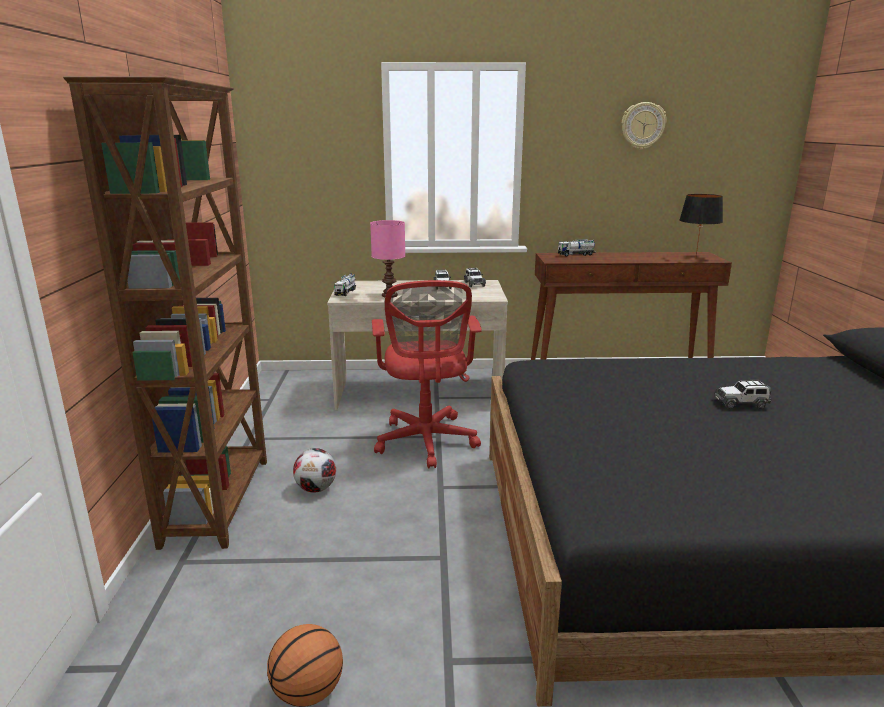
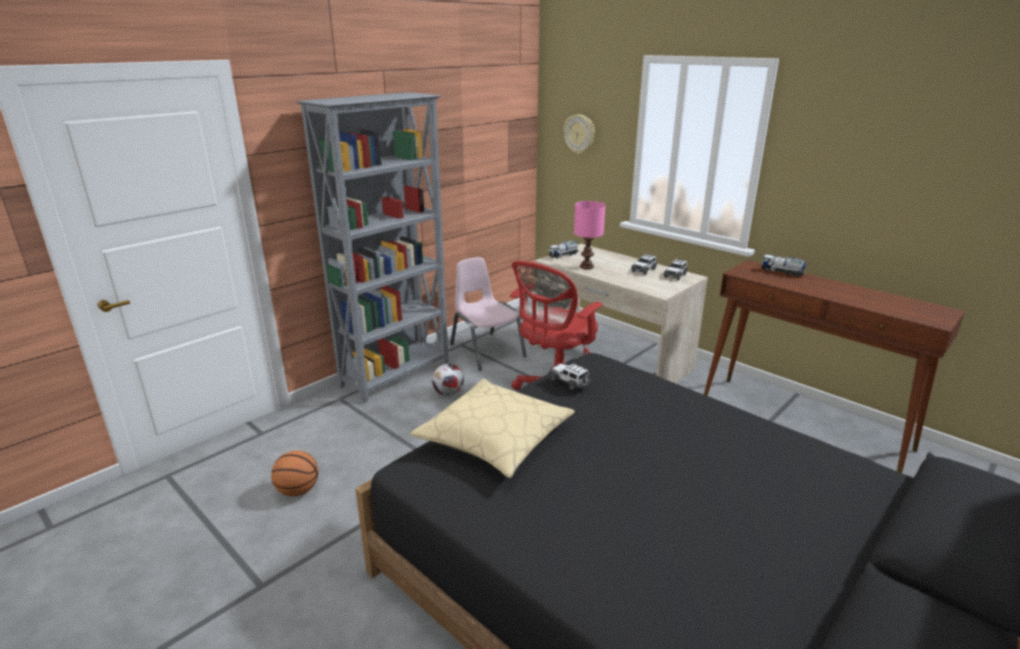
camera: 45 degrees right, 5 degrees up
(219, 500) = (397, 375): brown bookcase -> grey bookcase
(289, 432) = (486, 350): none -> pink chair
(605, 450) = (495, 437): none -> beige pillow
(642, 126) = (912, 139): wall clock -> wall clock (579, 134)
(695, 258) = (917, 312): black table lamp -> none
(741, 403) = (674, 464): toy car -> toy car (569, 382)

